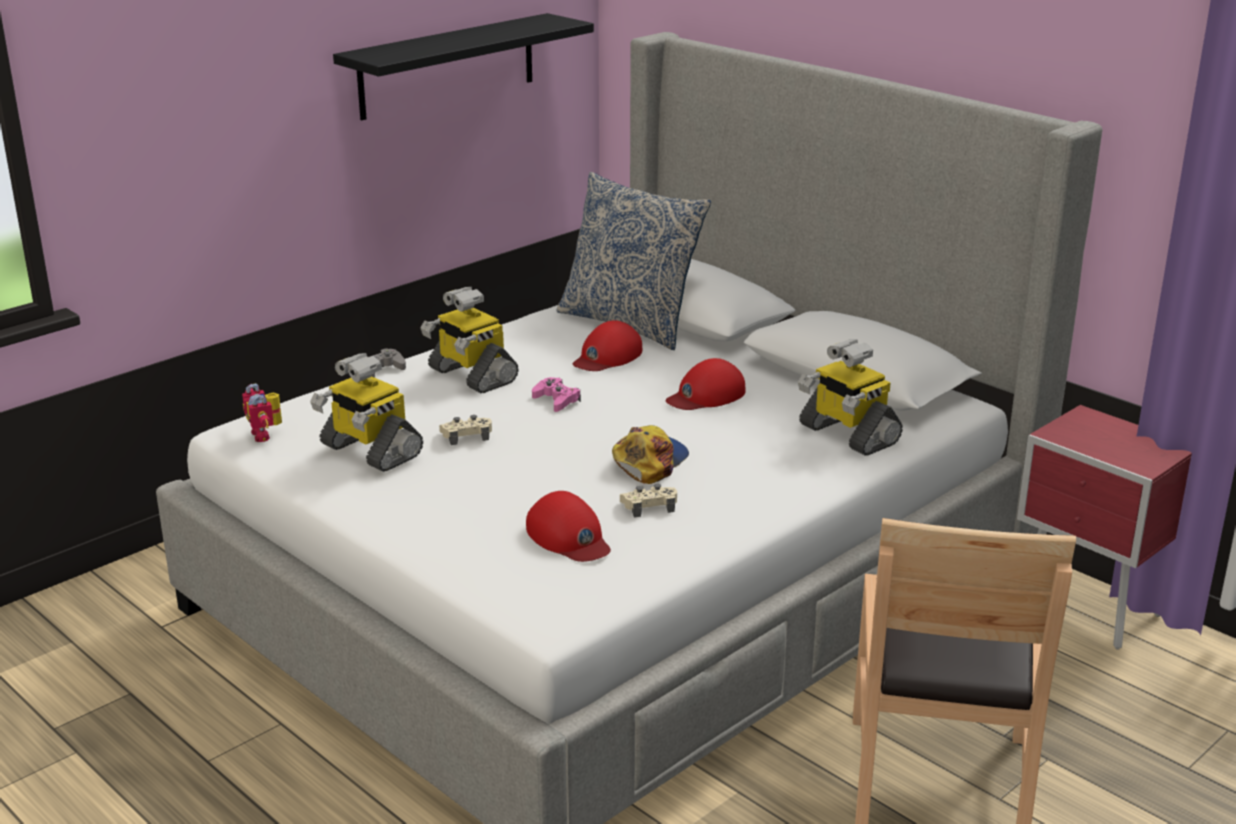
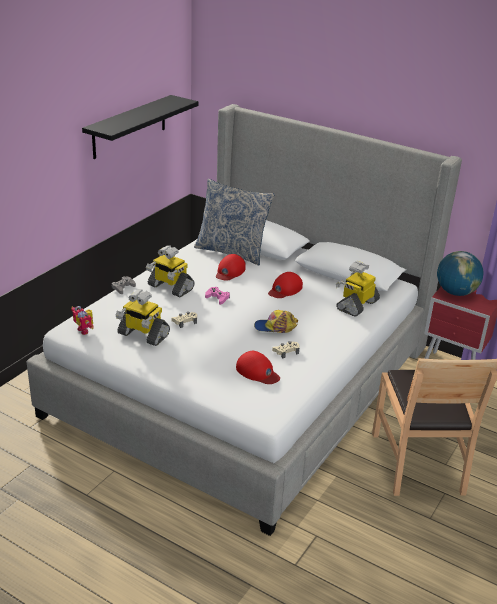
camera: 15 degrees left, 5 degrees up
(649, 461) = (275, 328): cap -> cap turned 105 degrees counterclockwise
(847, 434) = (356, 305): toy robot -> toy robot turned 90 degrees clockwise
(1090, 429) = (456, 292): none -> globe

